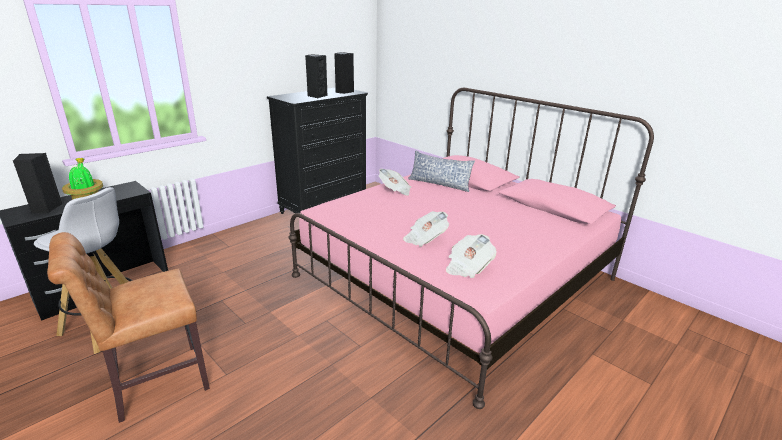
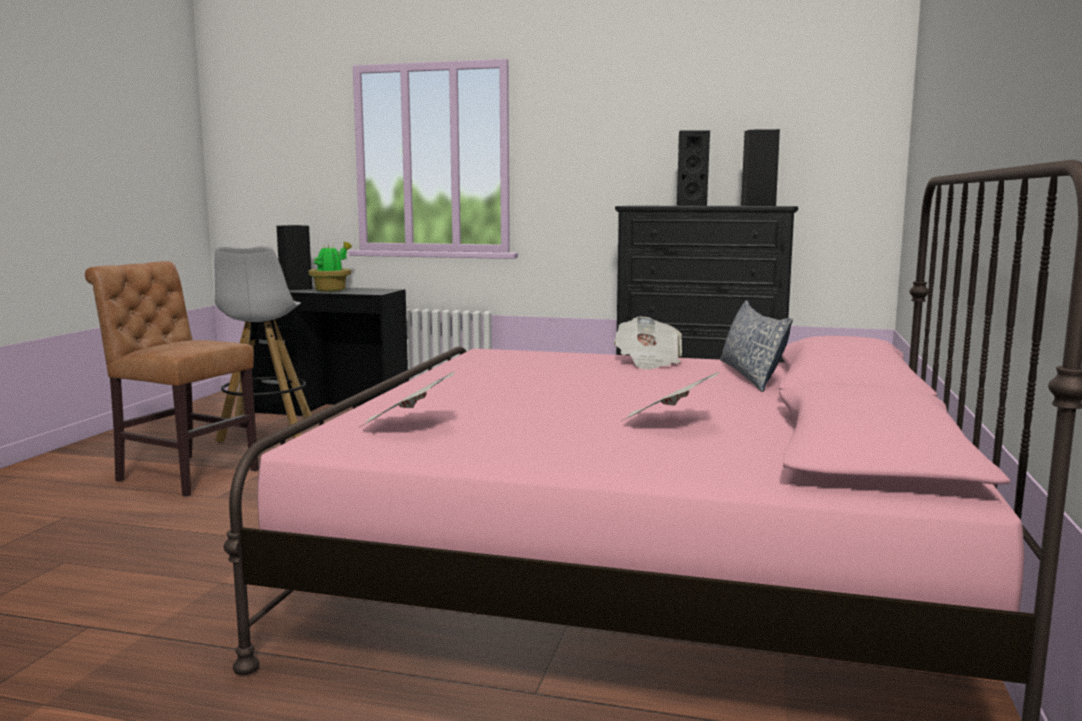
camera: 60 degrees right, 15 degrees down
(425, 239) = (478, 396): newspaper -> newspaper (667, 423)

